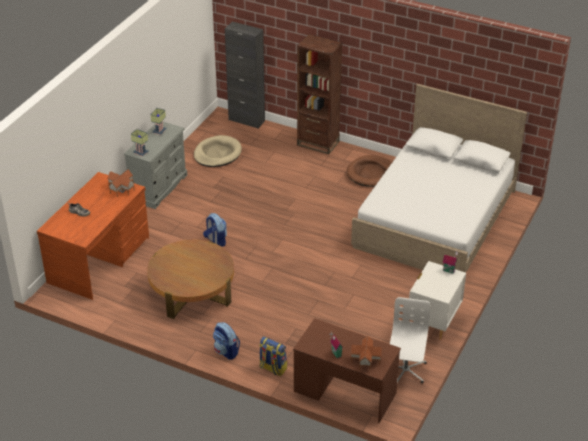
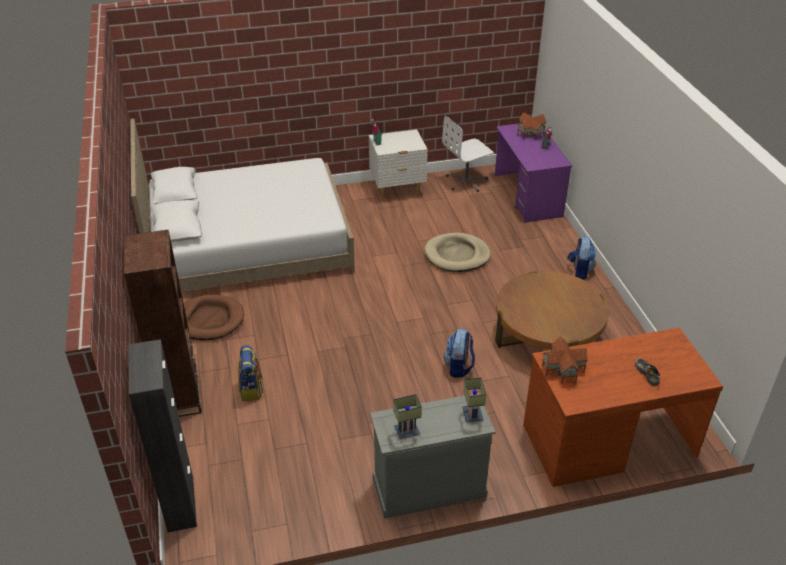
camera: 130 degrees left, 0 degrees up
(217, 154) = (295, 479): beige dog bed -> beige dog bed (457, 255)
(272, 368) = (558, 238): backpack -> backpack (251, 389)
(344, 392) = (527, 196): brown desk -> purple desk

